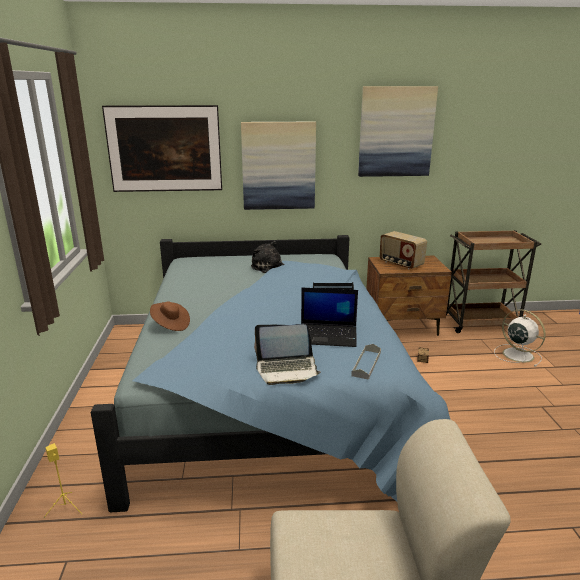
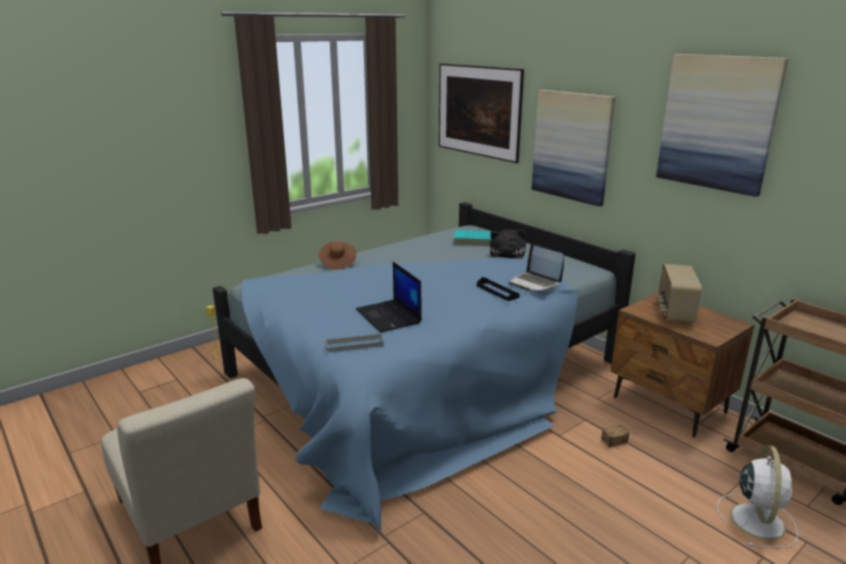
camera: 55 degrees right, 0 degrees up
(219, 265) = (475, 240): none -> turquoise book
(287, 369) = (308, 318): laptop -> laptop (535, 283)

